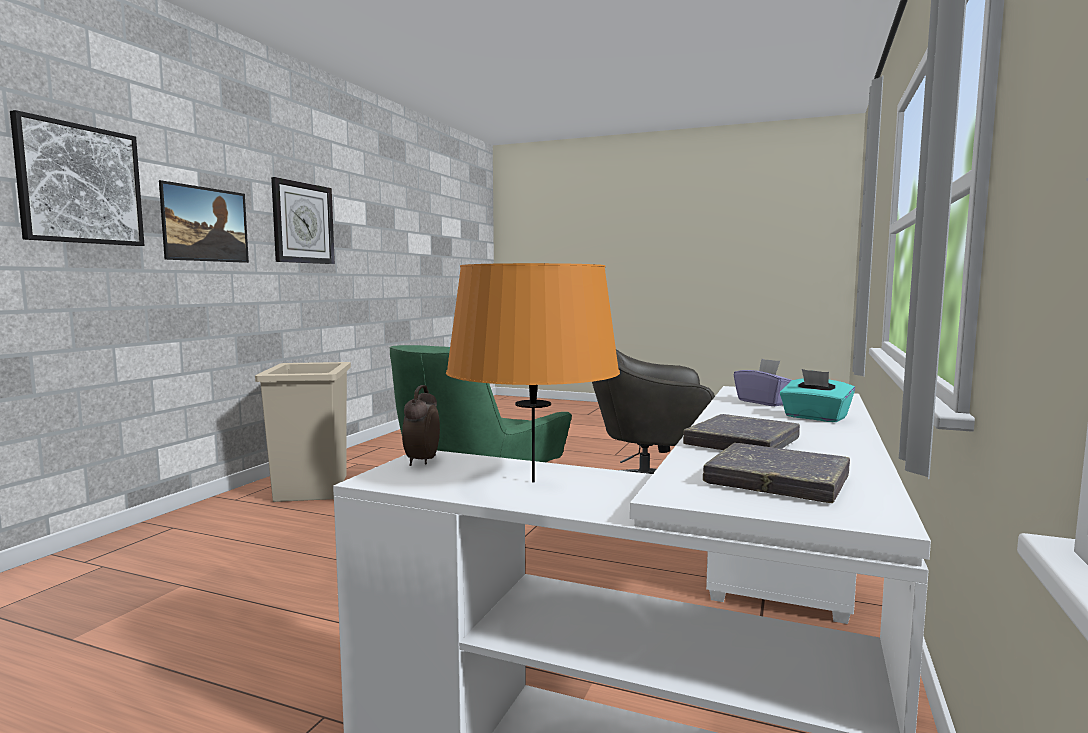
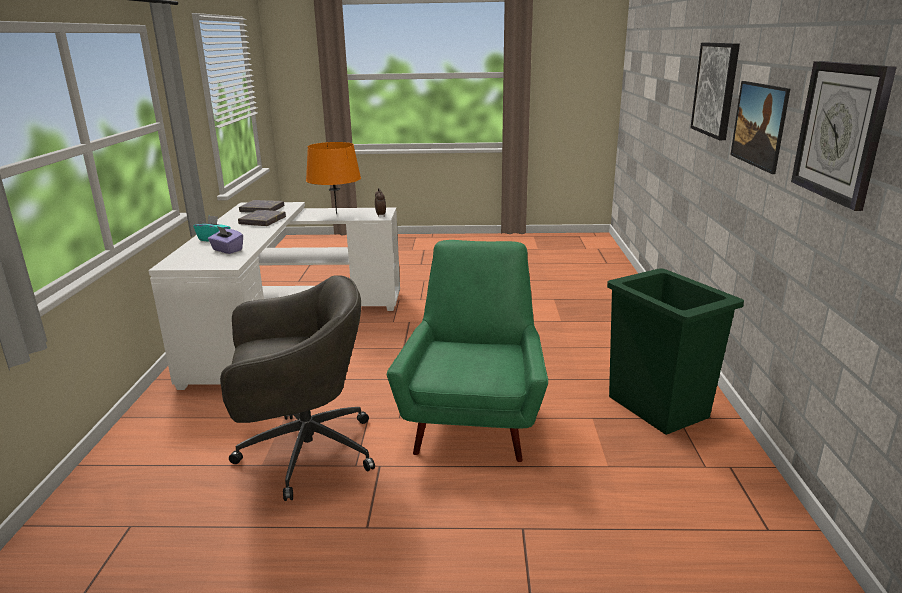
camera: 160 degrees right, 15 degrees up
(313, 488) = (658, 408): beige trash can -> green trash can

